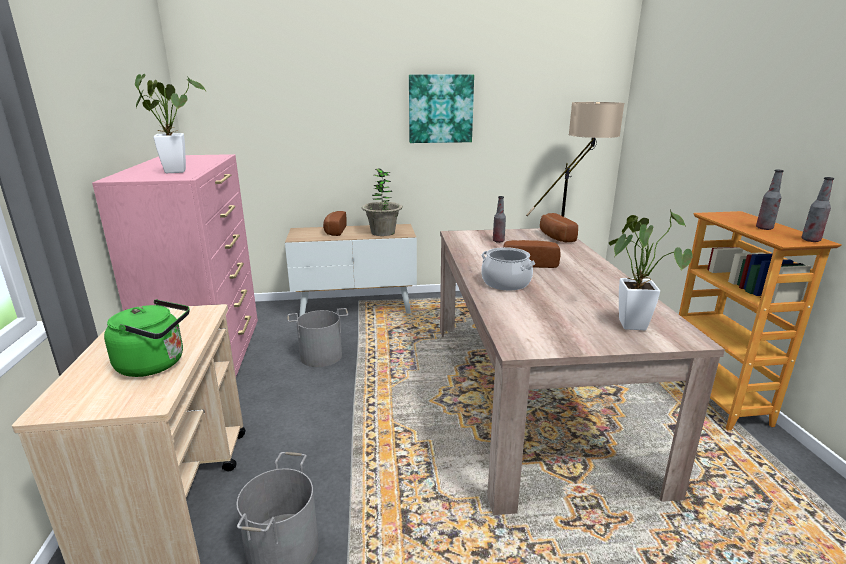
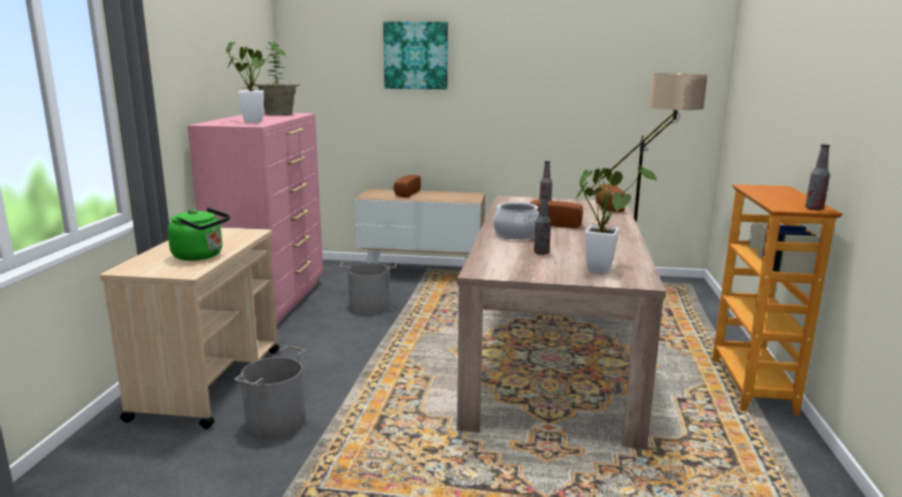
camera: 15 degrees right, 5 degrees down
(382, 233) = (450, 198): potted plant -> potted plant (278, 114)
(440, 109) = (520, 78): picture -> picture (416, 55)
(764, 228) = (783, 198): bottle -> bottle (541, 253)

